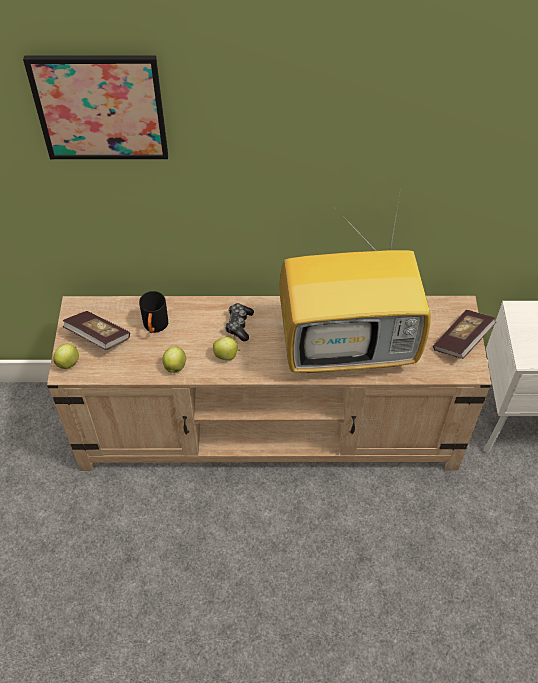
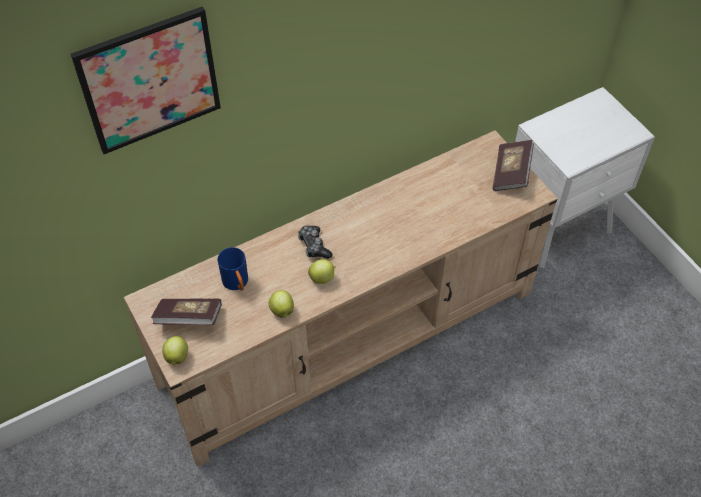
camera: 30 degrees left, 0 degrees up
(155, 327) = (237, 284): black mug -> blue mug
(350, 345) = (423, 219): television -> none

